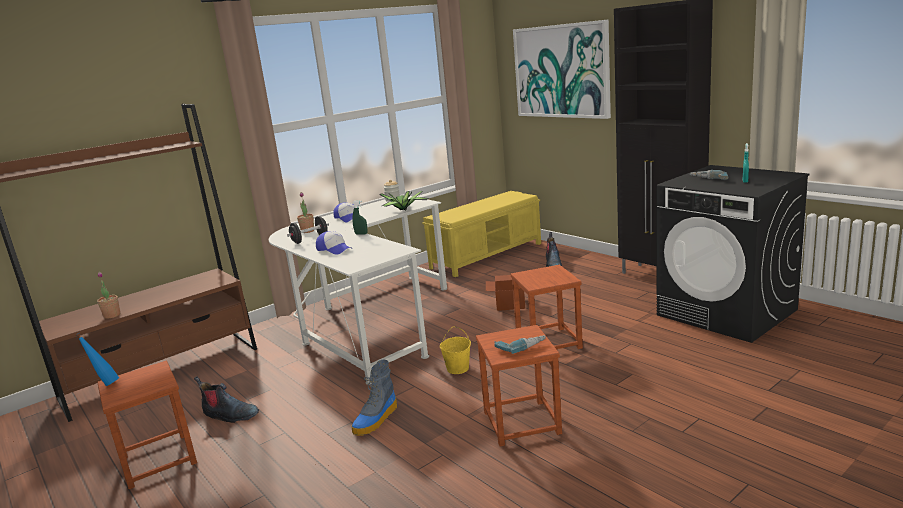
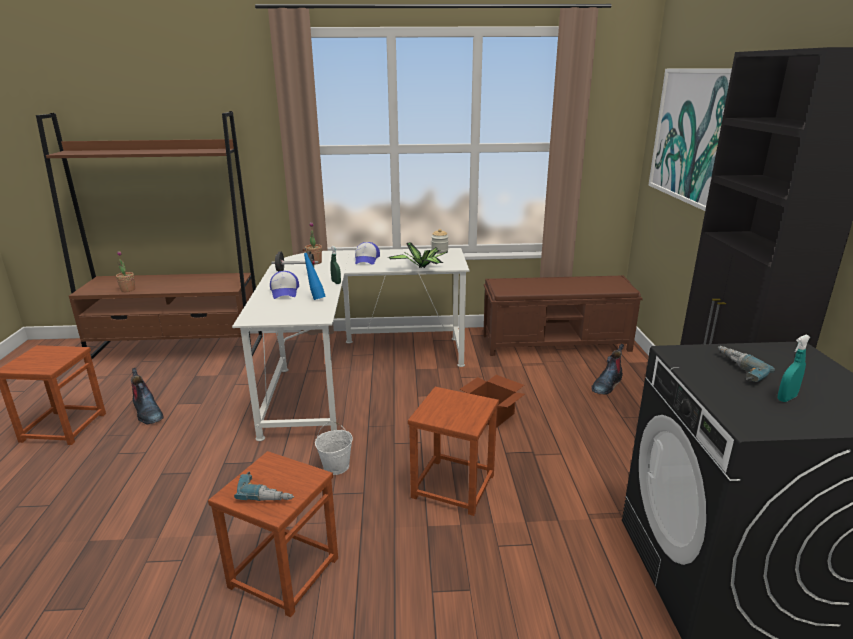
camera: 35 degrees right, 5 degrees up
(105, 384) = (33, 350): blue bottle -> blue bottle (315, 298)
(376, 420) = (205, 482): boot -> none
(457, 368) = (336, 466): yellow bucket -> white bucket
(487, 255) = (556, 343): yellow bench -> brown bench

